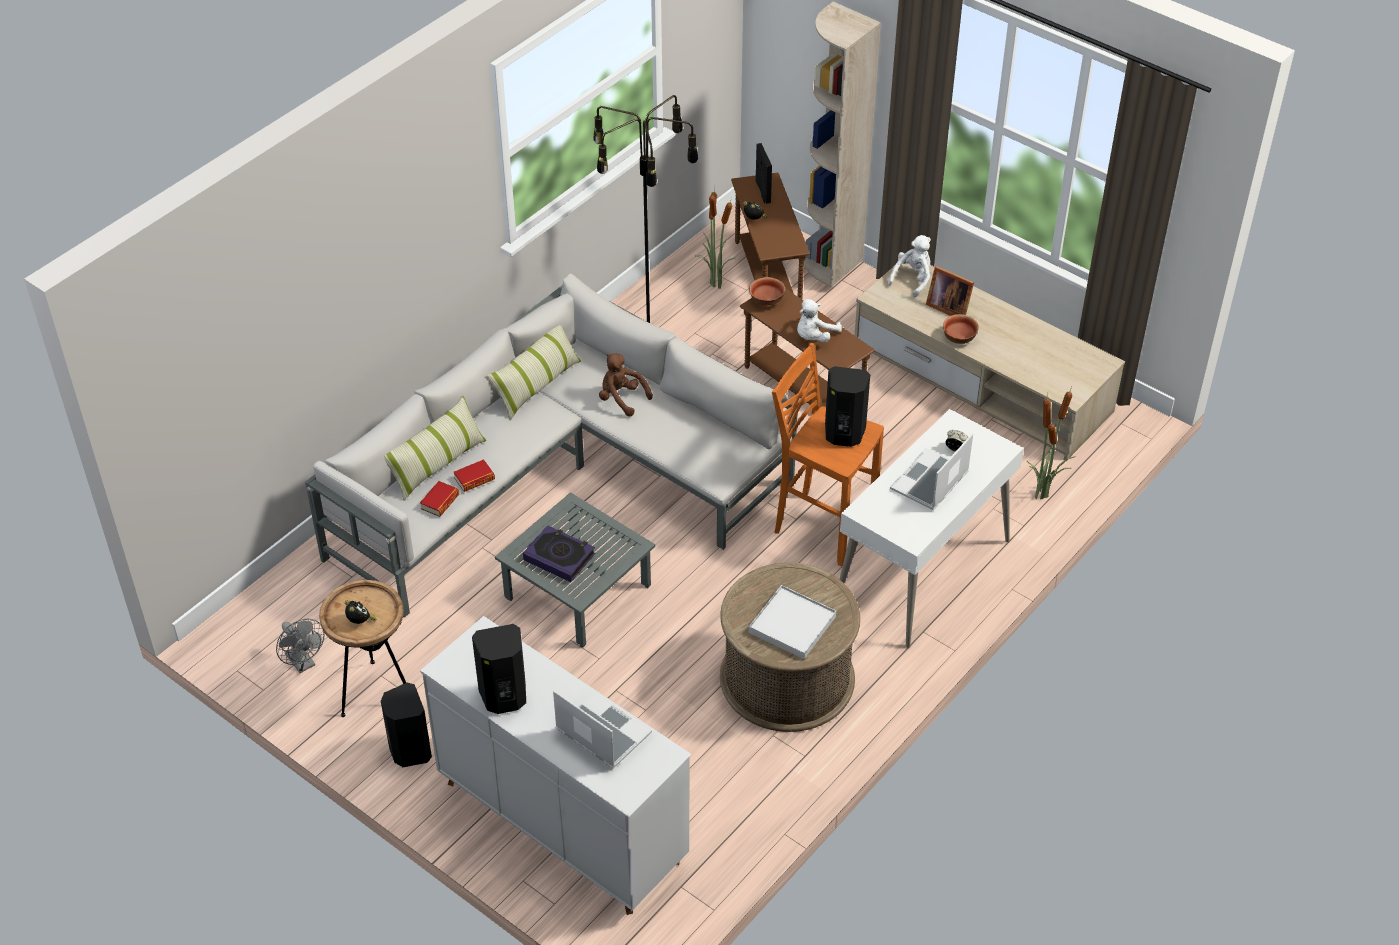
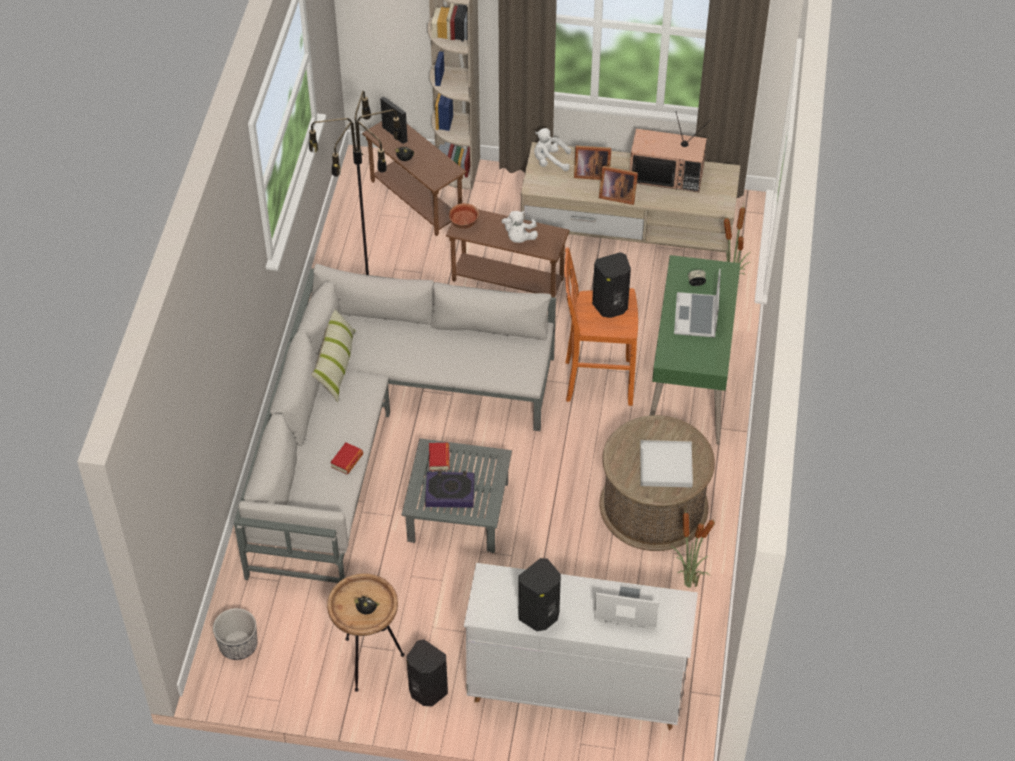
camera: 30 degrees left, 5 degrees up
(267, 619) = (238, 645): none -> planter
(303, 663) = (294, 665): grey fan -> none
(437, 464) = (309, 462): pillow -> none
(440, 502) = (335, 490): book -> book (439, 458)
(621, 399) = (409, 347): brown plush toy -> none
(715, 284) = (380, 222): potted plant -> potted plant (689, 583)
(912, 279) = (550, 161): white plush toy -> white plush toy turned 90 degrees counterclockwise
(923, 572) = (690, 384): white desk -> green desk
(959, 339) = (616, 195): bowl -> picture frame
(1033, 340) = (667, 174): none -> television

